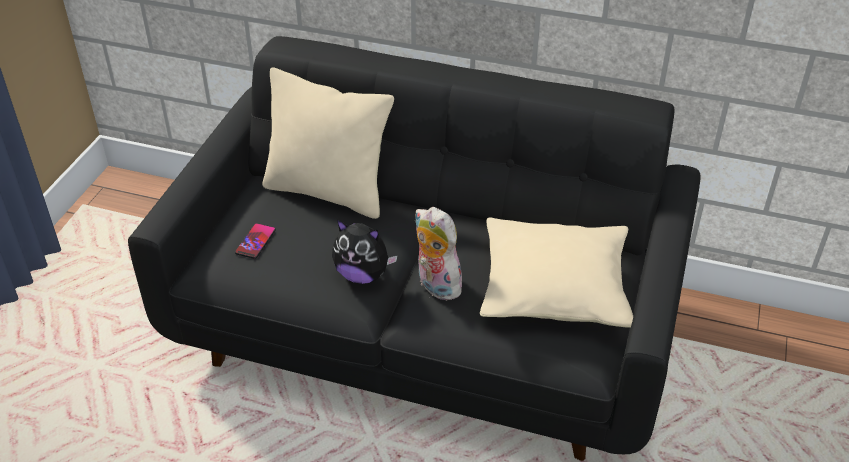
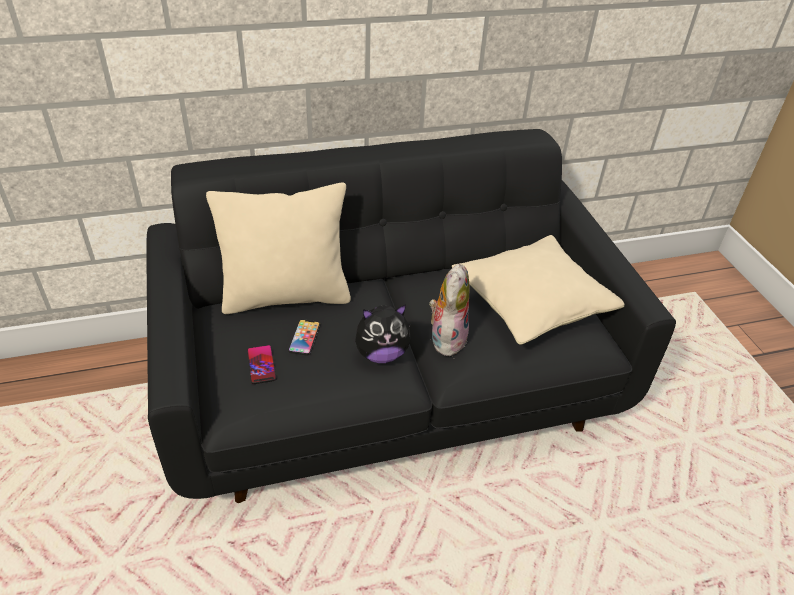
camera: 35 degrees left, 0 degrees up
(309, 233) = (304, 338): none -> phone
(435, 285) = (446, 337): plush toy -> plush toy turned 90 degrees clockwise

